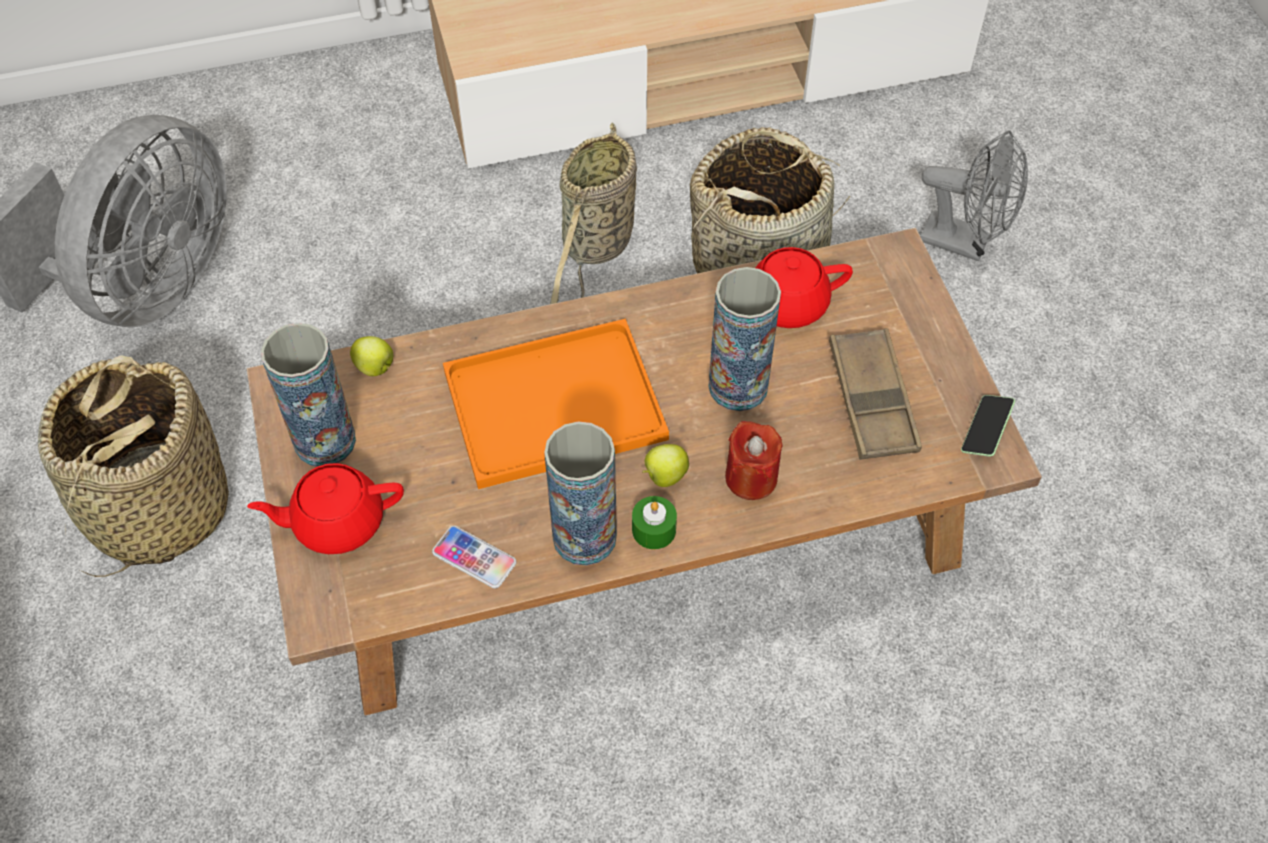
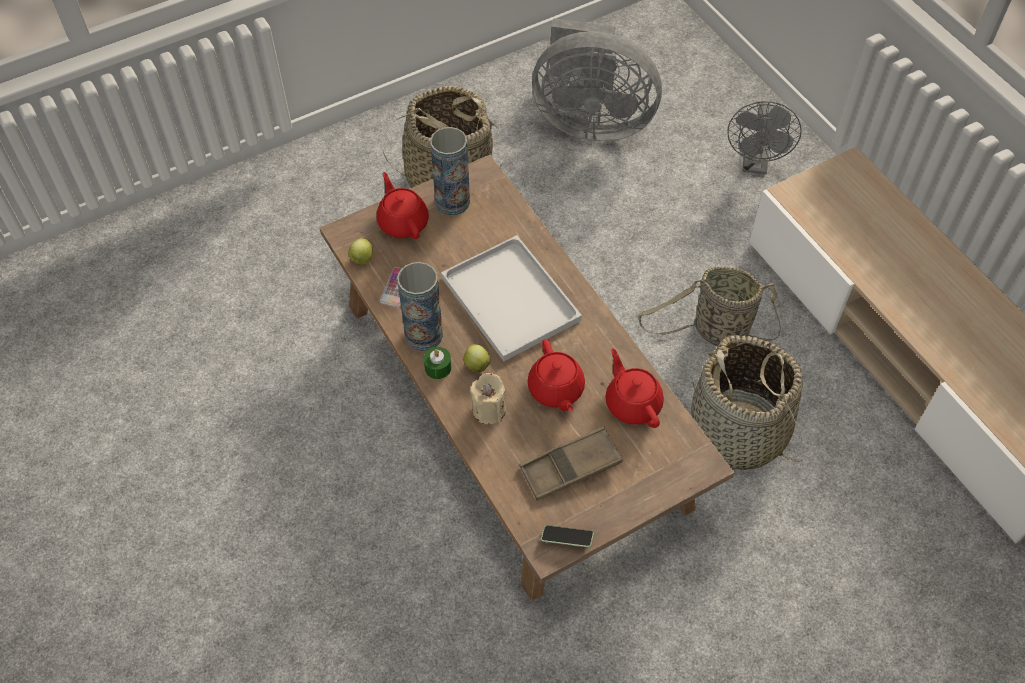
camera: 75 degrees right, 0 degrees up
(376, 368) = (508, 209): apple -> apple (361, 259)
(558, 402) = (513, 300): orange tray -> white tray
(738, 386) = (555, 390): vase -> red teapot
(751, 478) = (489, 410): red candle -> beige candle
(965, 242) = (825, 567): grey fan -> grey fan (755, 164)

